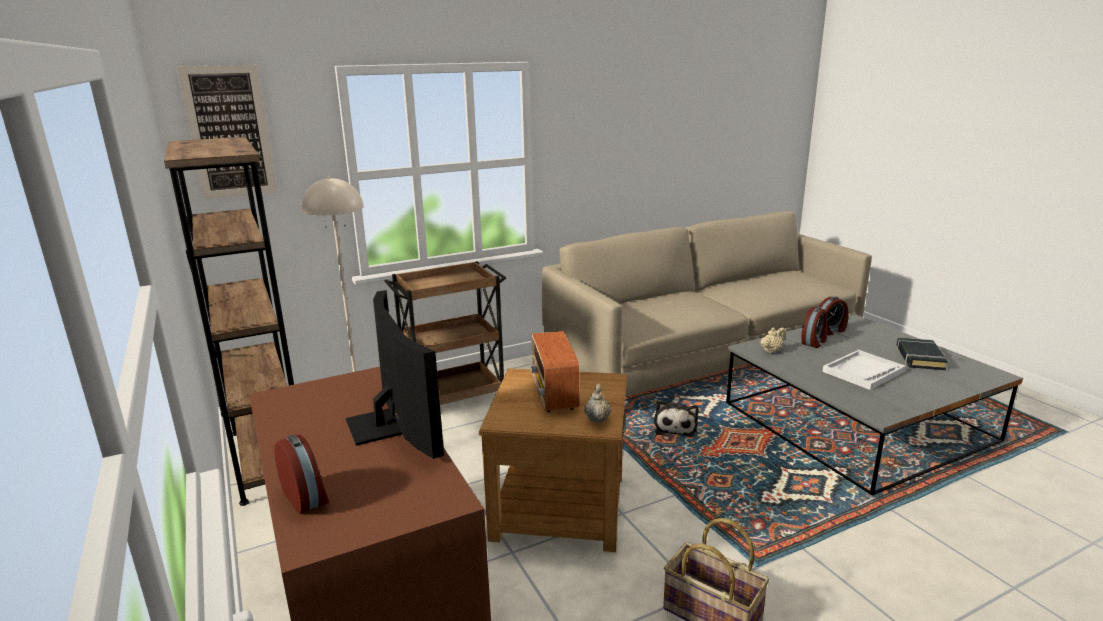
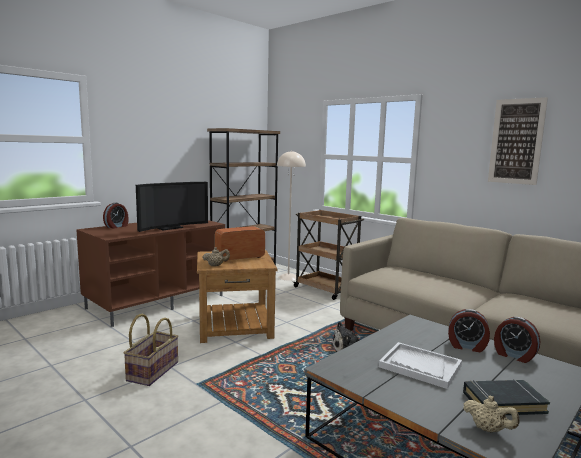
camera: 70 degrees right, 10 degrees down
(229, 132) = (284, 130): picture -> picture (516, 141)
(771, 350) = (419, 328): beige teapot -> beige teapot (488, 429)

